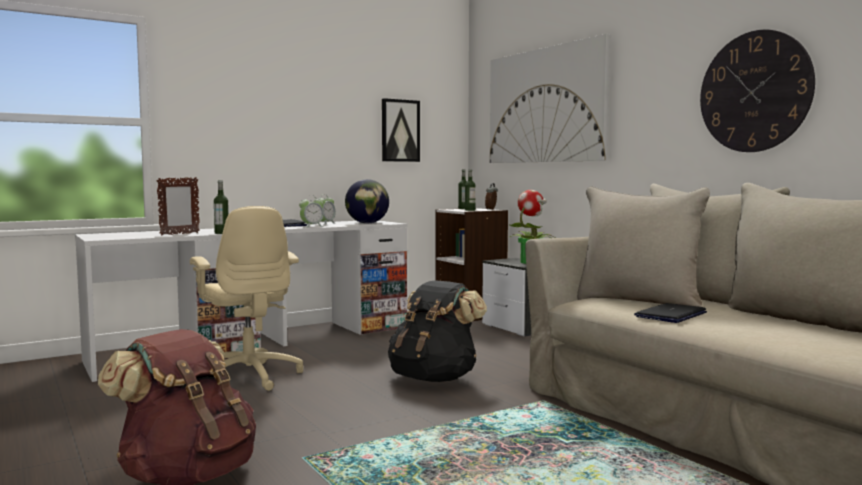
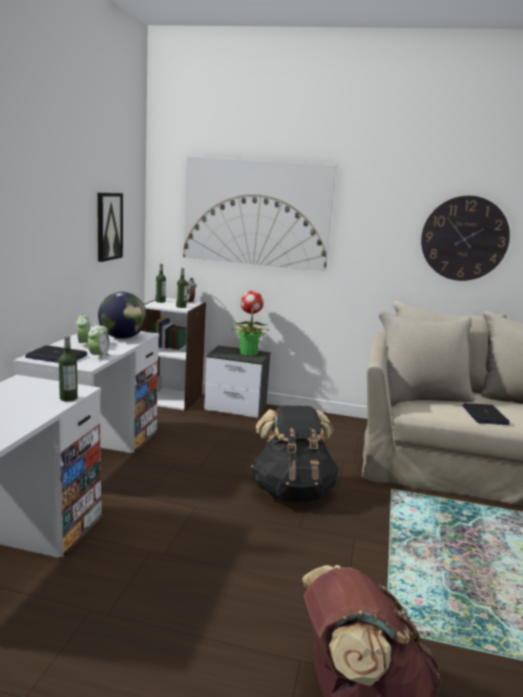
camera: 45 degrees left, 10 degrees up
(179, 234) = (26, 412): picture frame -> none
(249, 376) = (148, 552): beige office chair -> none

